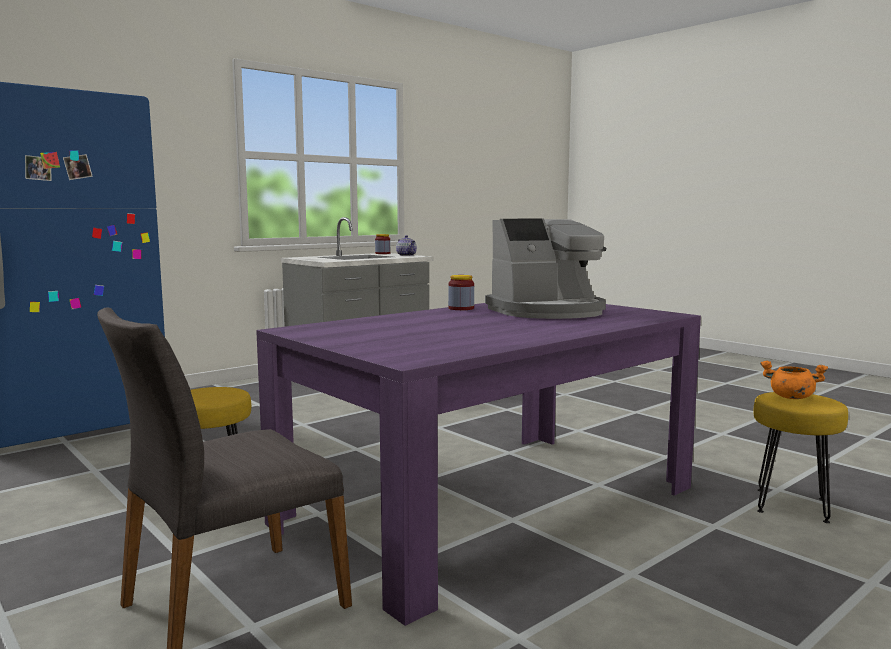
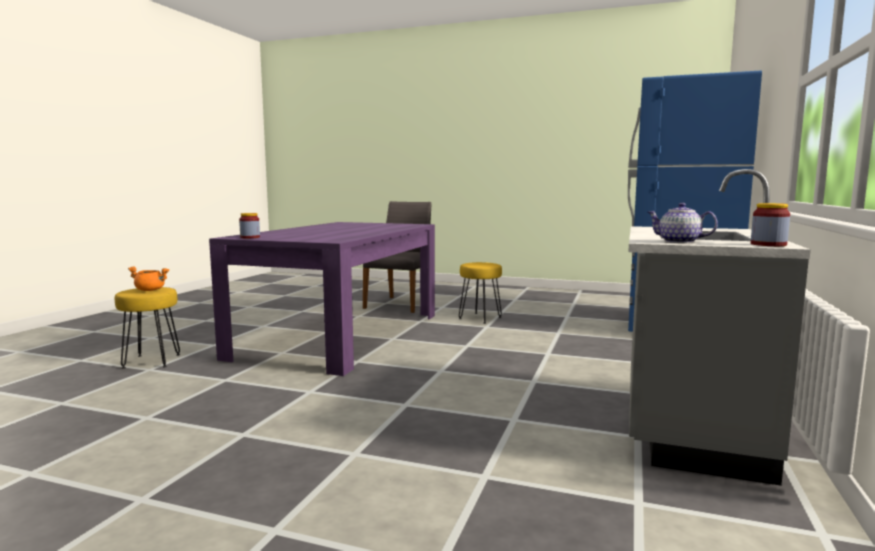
camera: 150 degrees right, 0 degrees up
(461, 308) = (375, 233): jar -> jar (250, 237)
(548, 311) = (315, 234): coffee machine -> none

